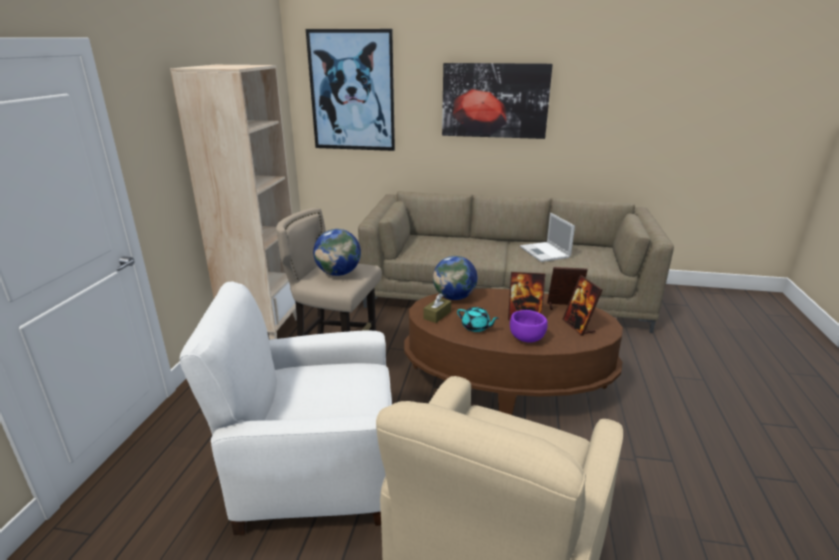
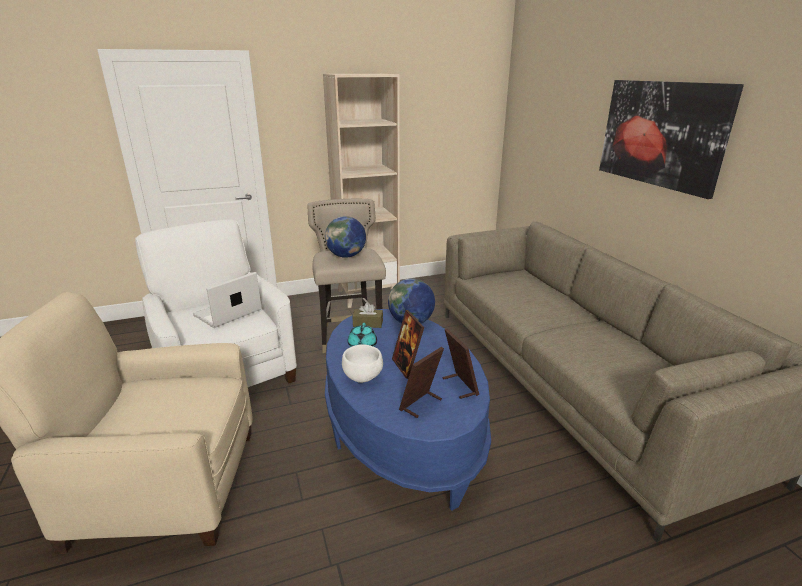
camera: 60 degrees right, 0 degrees up
(352, 91) = (542, 109): picture -> none
(506, 382) = (402, 430): brown coffee table -> blue coffee table
(527, 339) = (362, 377): purple bowl -> white bowl
(545, 252) = (597, 345): laptop -> laptop (227, 313)

